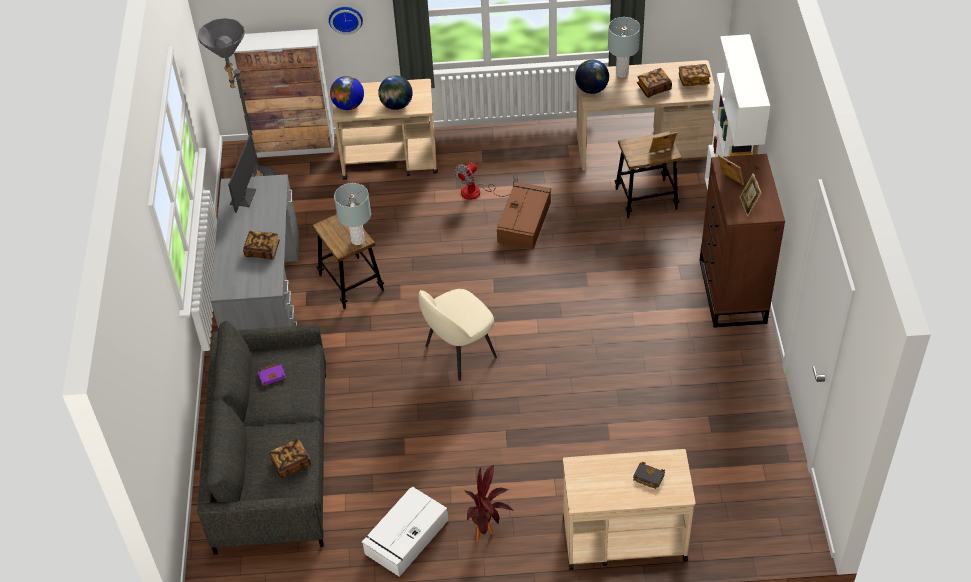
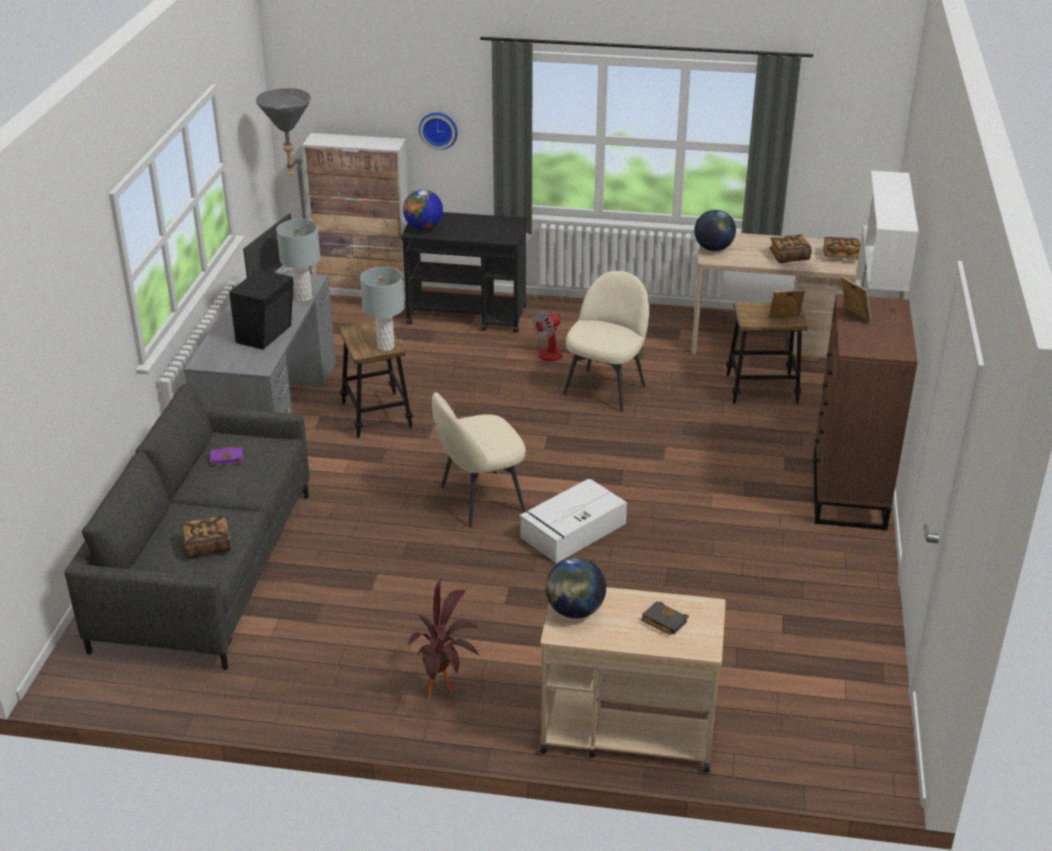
camera: 10 degrees right, 15 degrees down
(262, 250) = (267, 334): book -> black speaker
(390, 160) = (468, 315): beige cart -> black cart
(396, 105) = (478, 234): globe -> globe (574, 610)
(405, 538) = (336, 679): white storage box -> white storage box (572, 531)
(524, 221) = (605, 389): brown storage box -> beige chair
(622, 73) = (755, 240): grey table lamp -> grey table lamp (304, 297)
(748, 206) = (872, 342): picture frame -> none

